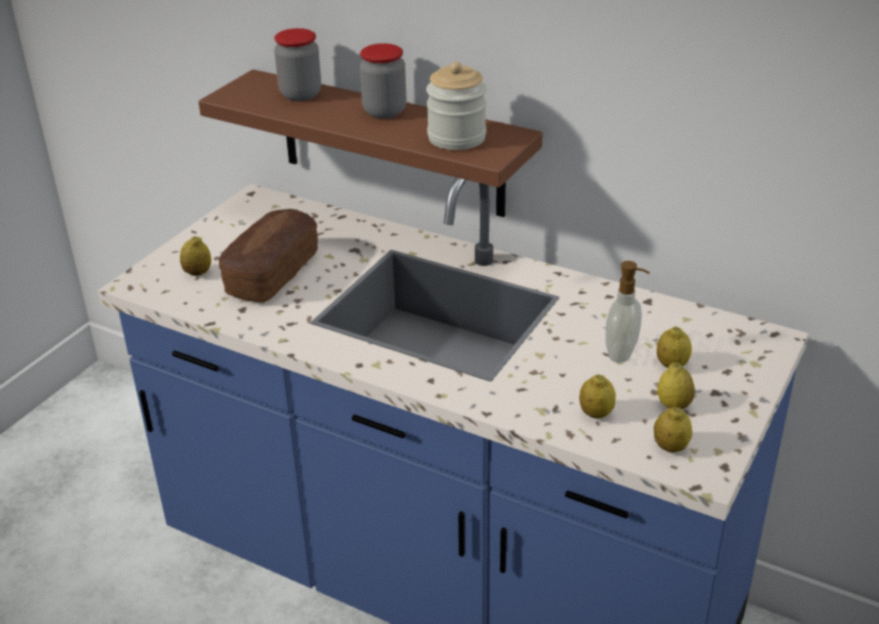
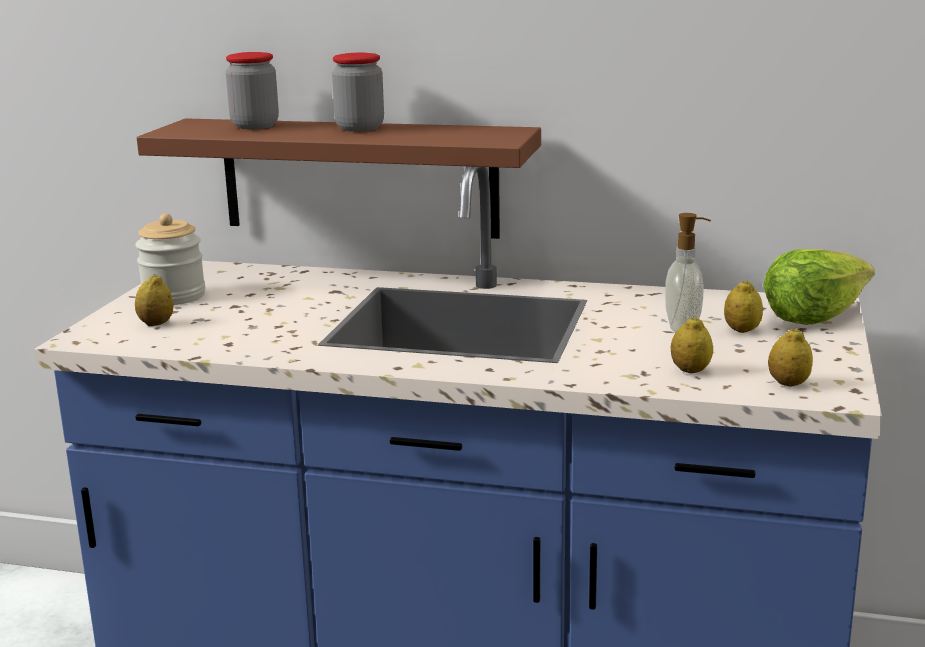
camera: 15 degrees left, 15 degrees down
(272, 274) = (249, 316): bread -> none
(456, 138) = (454, 135): jar -> jar (174, 296)
(674, 405) = (767, 356): lemon -> none
(749, 353) = (814, 315): none -> lettuce

